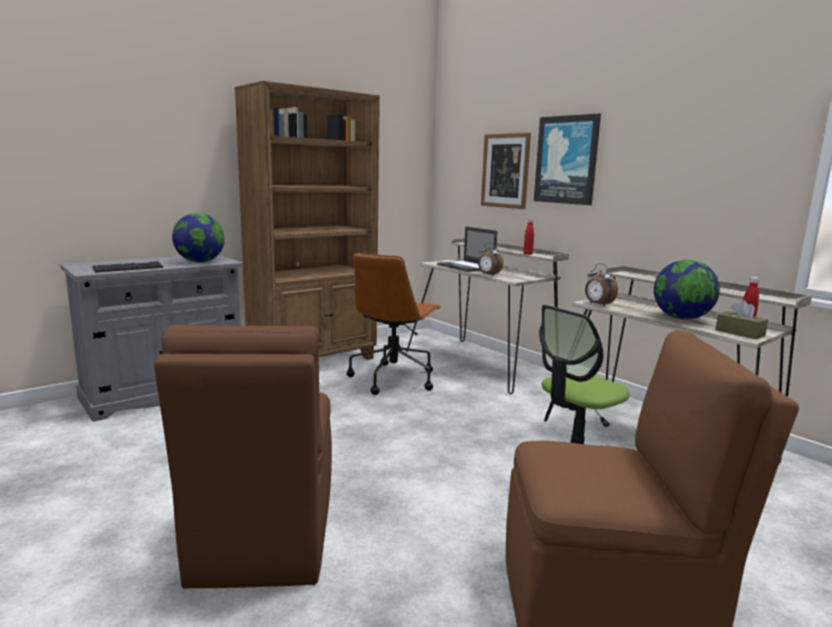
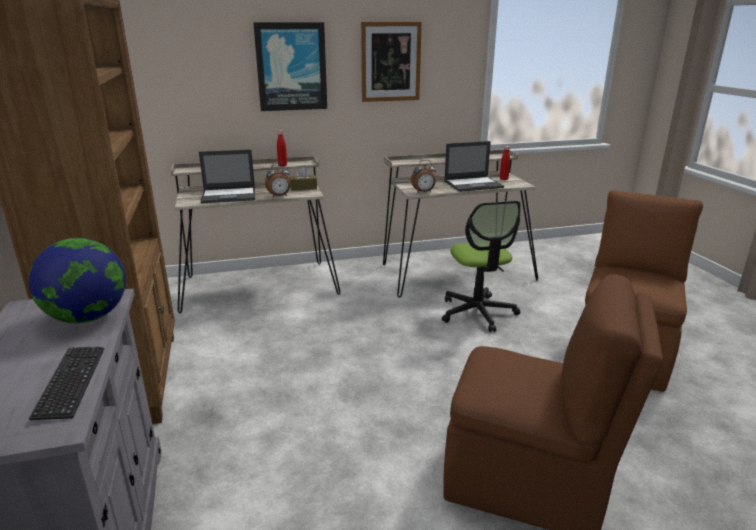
camera: 65 degrees left, 10 degrees up
(393, 378) = (246, 339): brown office chair -> none
(505, 171) = (211, 81): picture -> picture (390, 62)
(681, 318) = (474, 184): globe -> laptop
(739, 333) = (513, 183): brown tissue box -> brown tissue box (303, 188)

